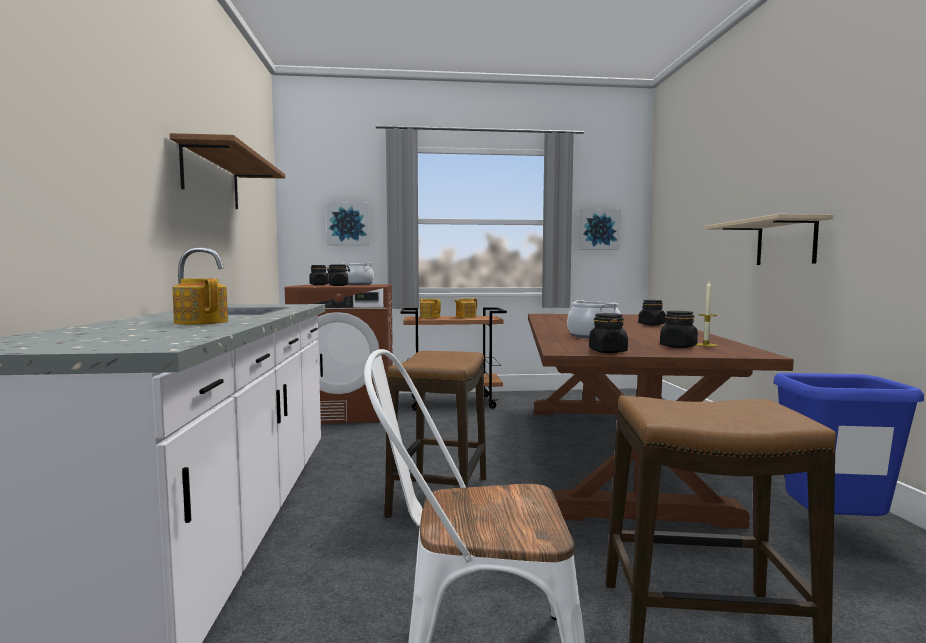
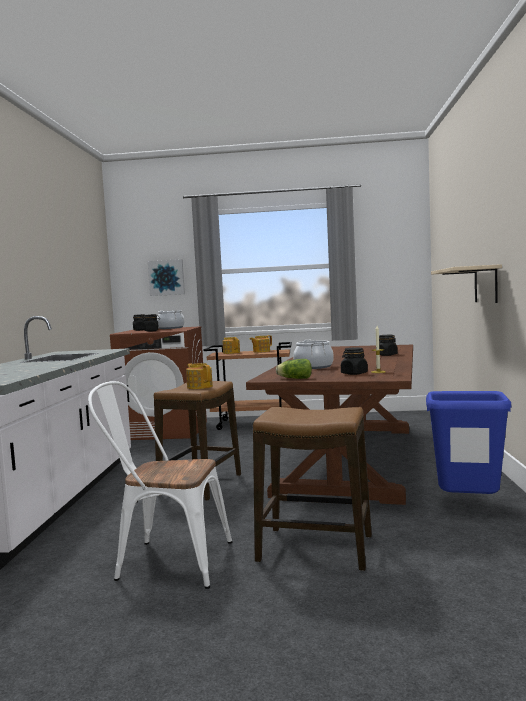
camera: 10 degrees right, 0 degrees up
(202, 322) = (30, 367): teapot -> teapot (199, 387)
(211, 178) = (49, 261): shelf -> none
(598, 229) = (382, 269): picture -> none
(607, 351) = (294, 378): black jar -> lettuce

